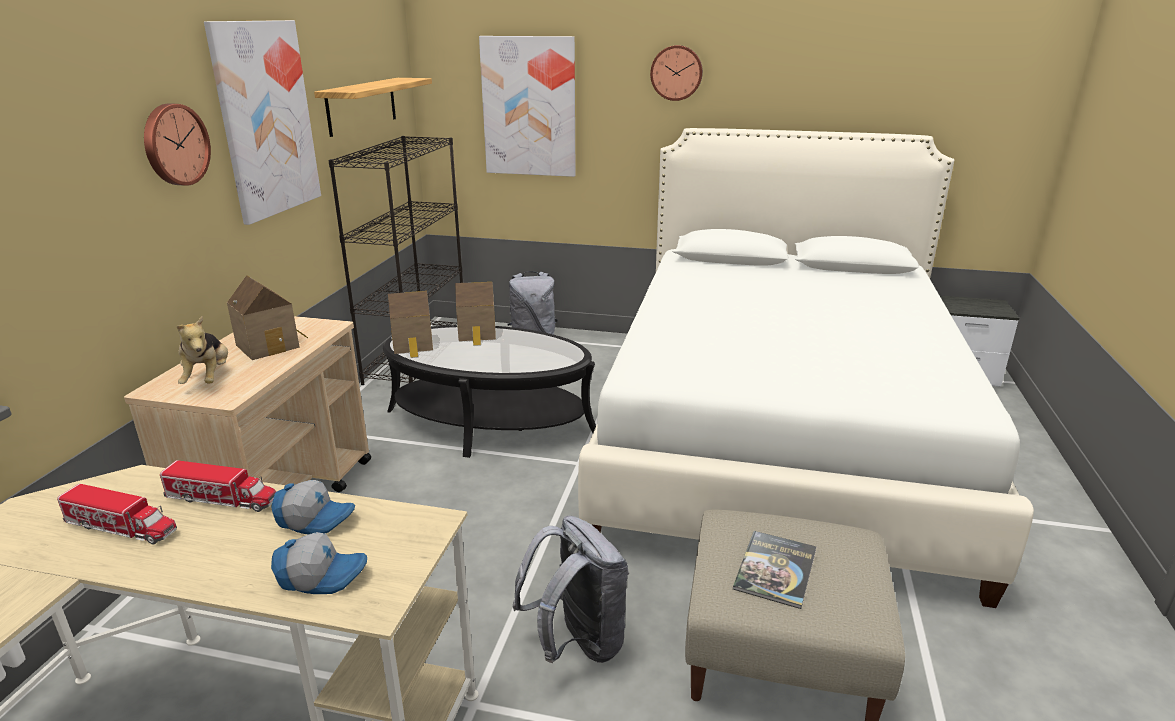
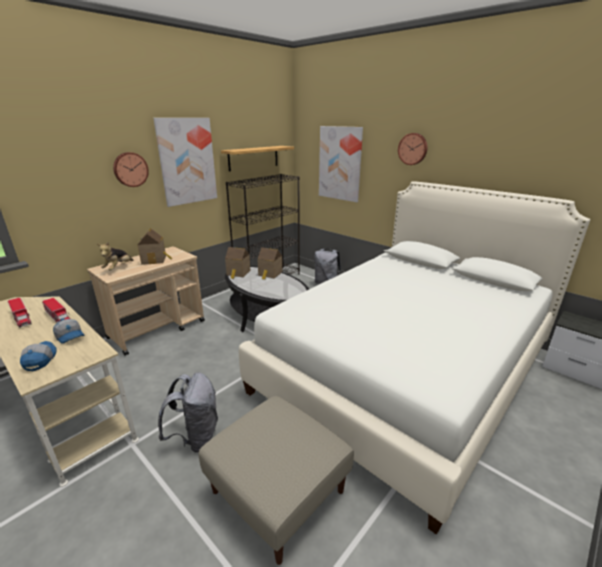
camera: 30 degrees right, 0 degrees up
(321, 575) = (39, 360): cap -> cap turned 135 degrees counterclockwise
(775, 569) = (264, 442): book -> none

